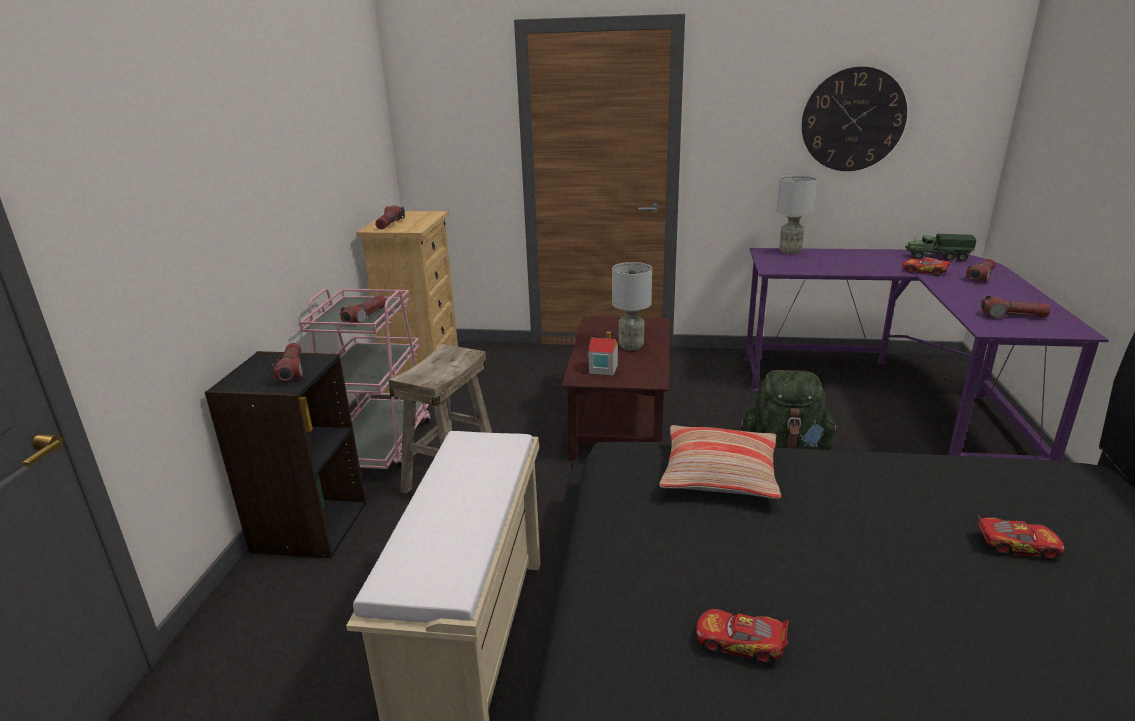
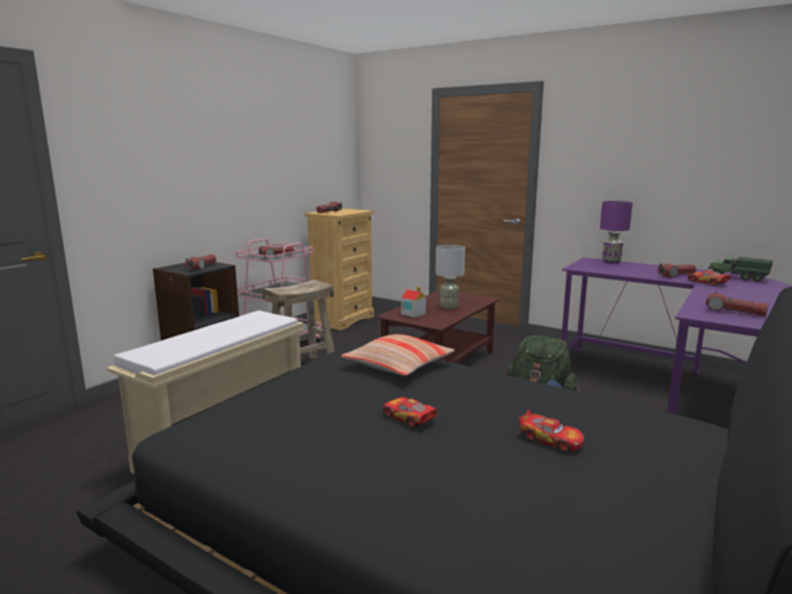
camera: 25 degrees right, 10 degrees down
(739, 643) = (286, 429): toy car -> toy car (409, 418)
(789, 251) = (611, 262): grey table lamp -> purple table lamp
(853, 120) = (673, 160): wall clock -> none
(981, 276) = (756, 291): flashlight -> flashlight (676, 275)

